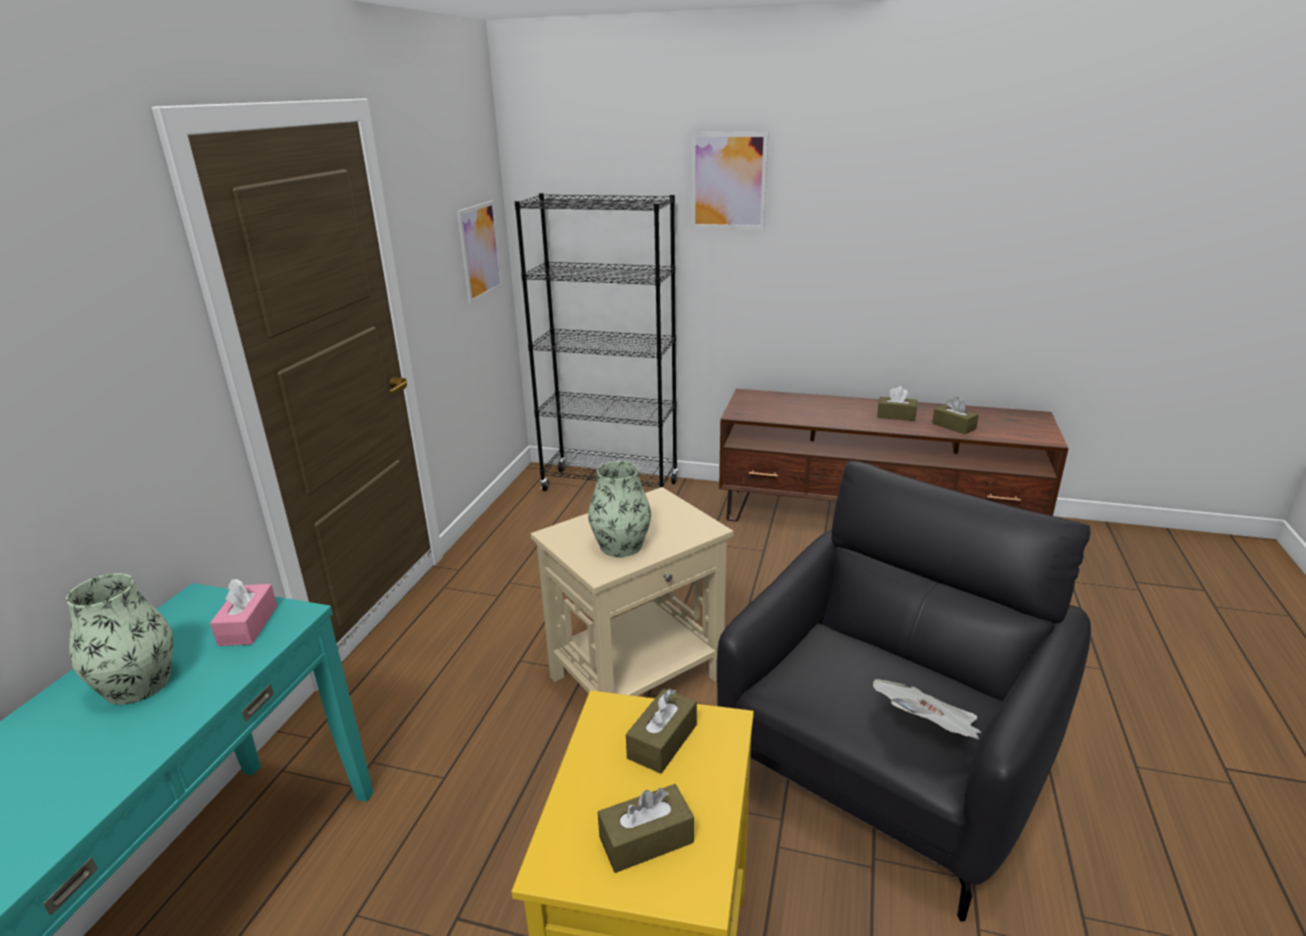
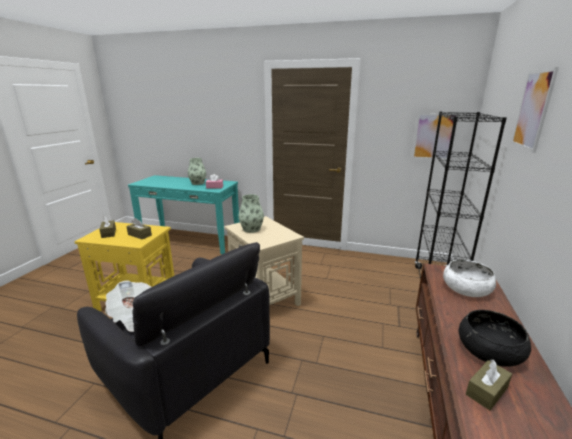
camera: 90 degrees right, 5 degrees down
(783, 406) = (466, 288): none -> white bowl
(896, 416) = (489, 350): brown tissue box -> black bowl

